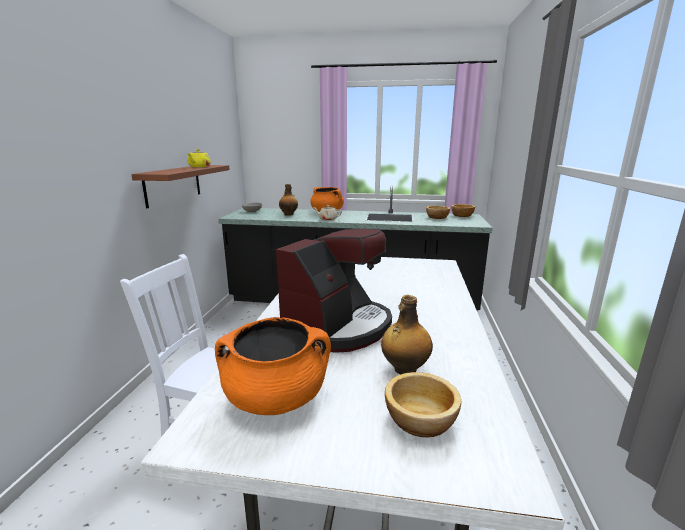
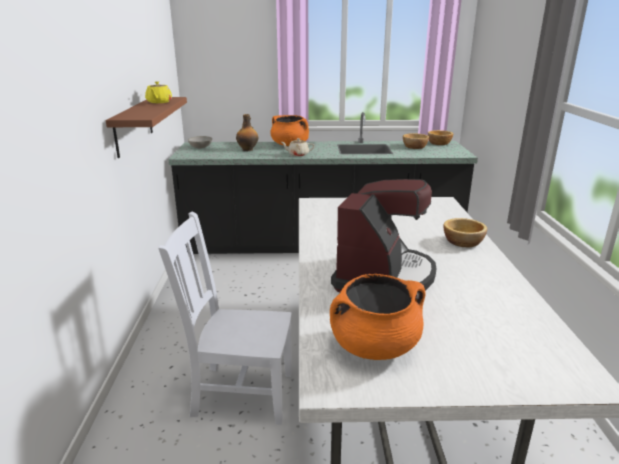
camera: 10 degrees left, 5 degrees up
(404, 369) = (467, 310): bottle -> none
(421, 419) = (505, 349): bowl -> bowl (463, 242)

